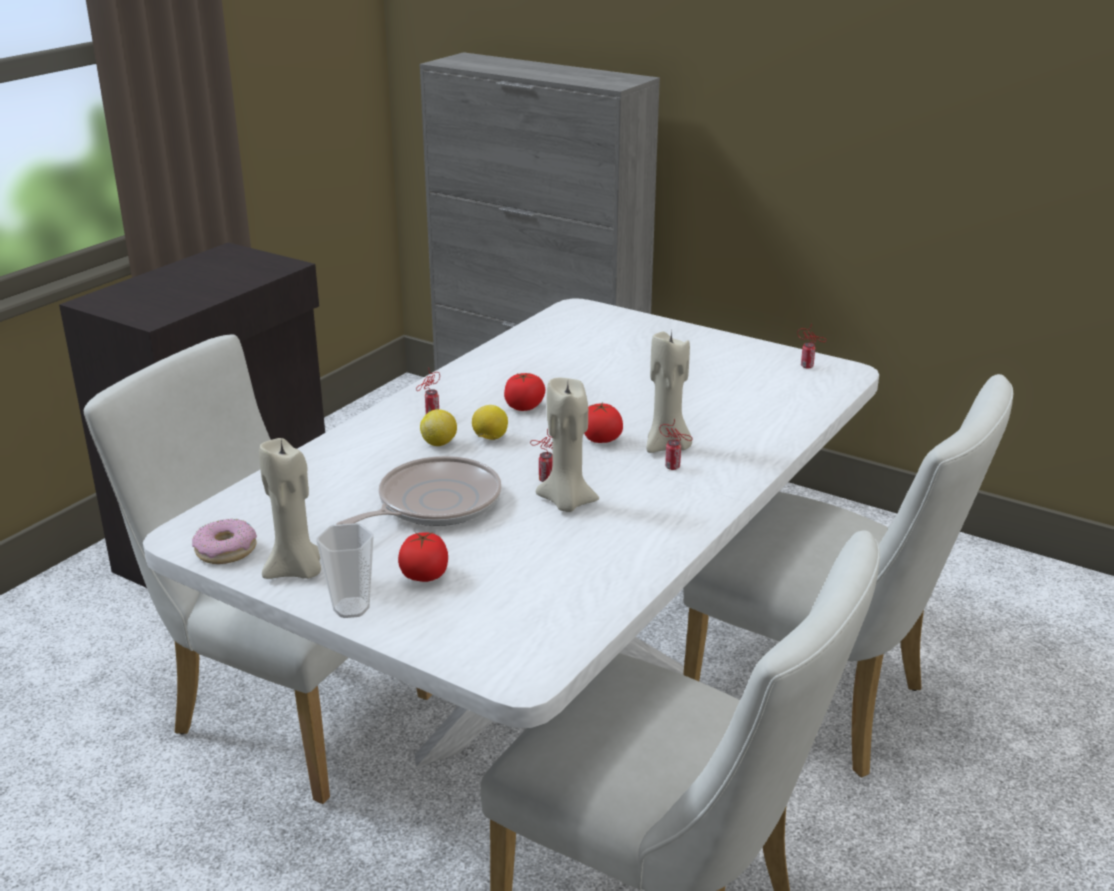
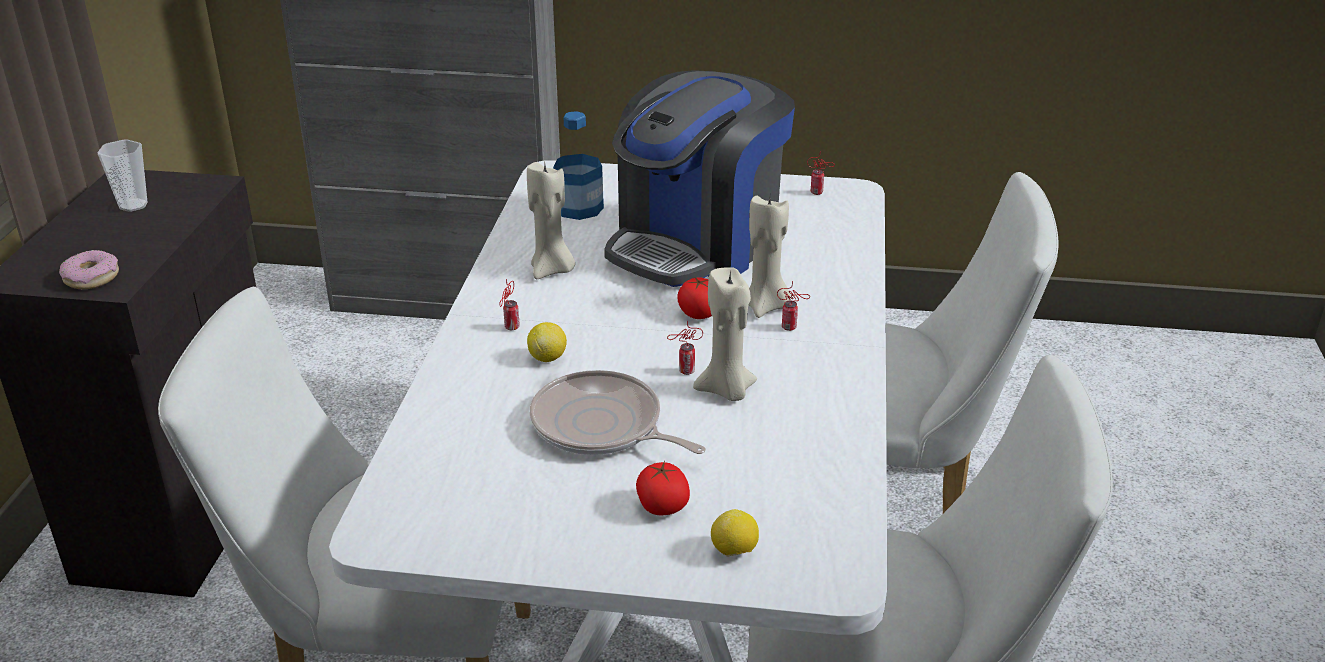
camera: 25 degrees left, 5 degrees up
(226, 550) = (435, 539): donut -> donut (91, 278)
(297, 571) = (532, 540): beige candle -> beige candle (552, 270)
(351, 608) = (623, 563): cup -> cup (133, 205)
(433, 504) = (602, 426): frying pan -> frying pan turned 75 degrees counterclockwise
(490, 438) = (593, 339): lemon -> lemon (734, 551)
(524, 407) = (595, 296): tomato -> none
(575, 339) = (579, 208): none -> bottle
(652, 385) = (697, 243): none -> coffee machine

